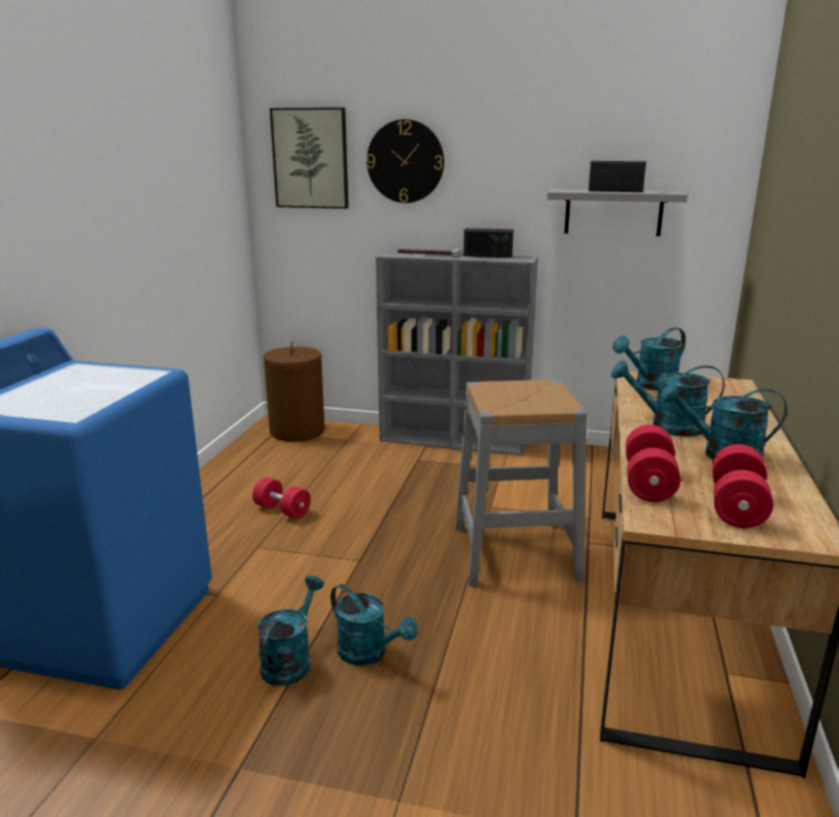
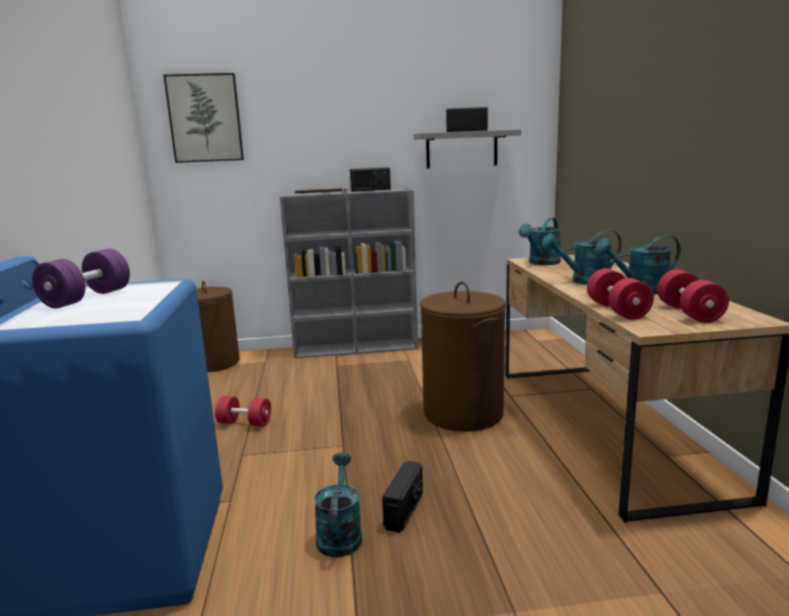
camera: 20 degrees left, 5 degrees down
(71, 382) = (87, 298): none -> purple dumbbell
(369, 654) = (404, 511): turquoise watering can -> radio
(405, 161) = (292, 117): wall clock -> none
(514, 552) = (462, 413): grey stool -> brown laundry basket

